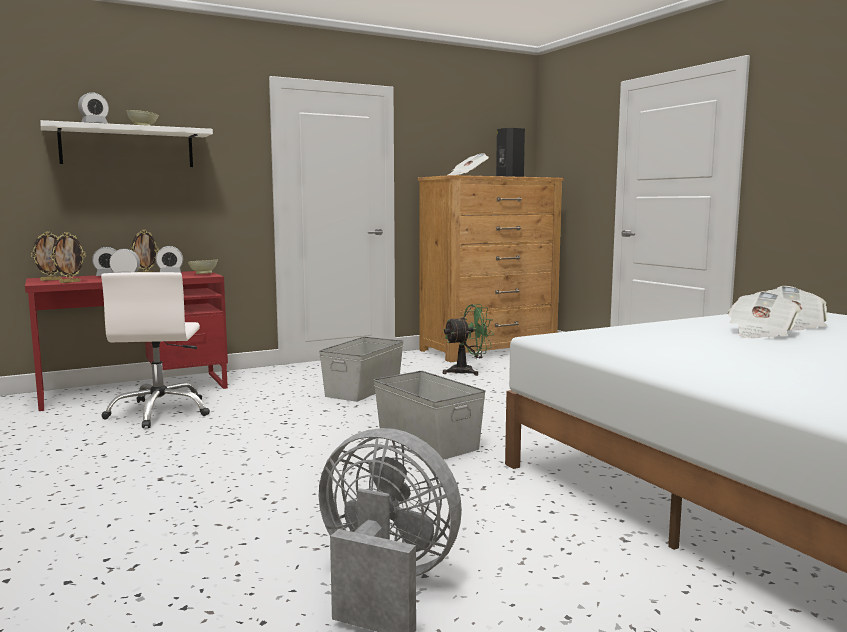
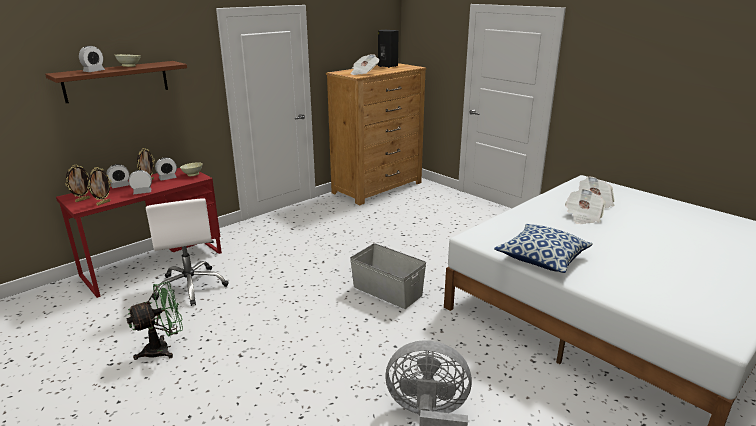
camera: 15 degrees left, 15 degrees up
(127, 147) = (116, 81): white shelf -> brown shelf
(364, 389) = (318, 242): grey storage box -> none
(467, 371) = (376, 215): green fan -> green fan (163, 349)
(649, 358) = (542, 258): none -> pillow

